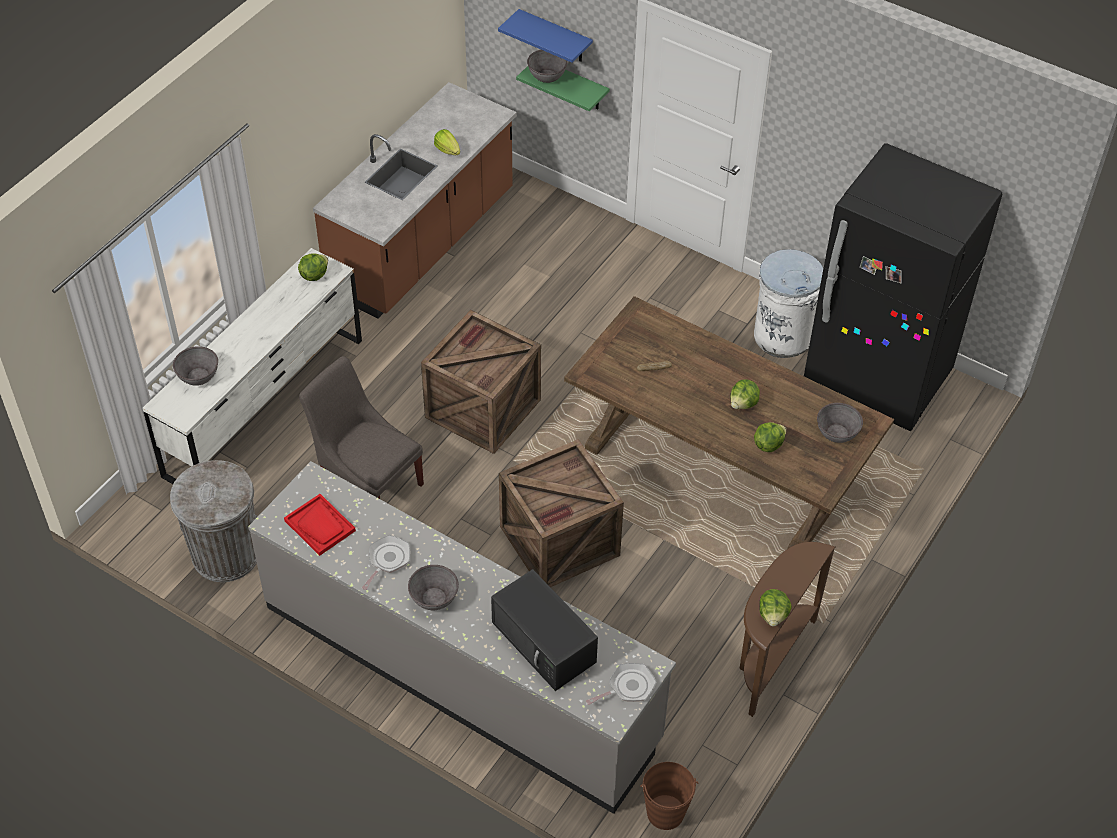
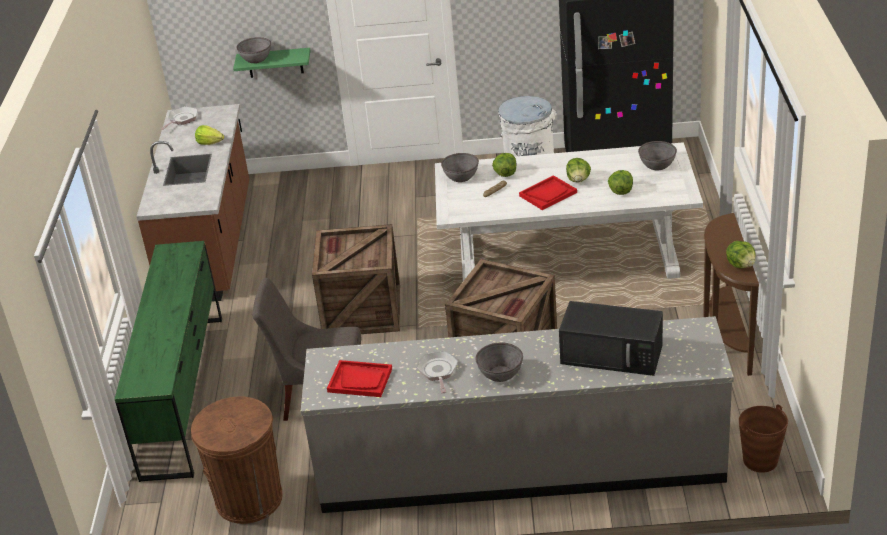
camera: 30 degrees left, 15 degrees down
(198, 376) = (143, 357): grey bowl -> grey bowl (461, 177)
(226, 554) = (249, 499): grey trash can -> brown trash can
(265, 407) = (184, 394): white dresser -> green dresser
(314, 275) = (175, 257): lettuce -> lettuce (505, 173)
(555, 37) = (250, 25): blue shelf -> none
(628, 687) = (701, 346): frying pan -> frying pan (182, 119)
(698, 404) = (548, 194): none -> red tray
(719, 464) = (567, 257): brown dining table -> white dining table

